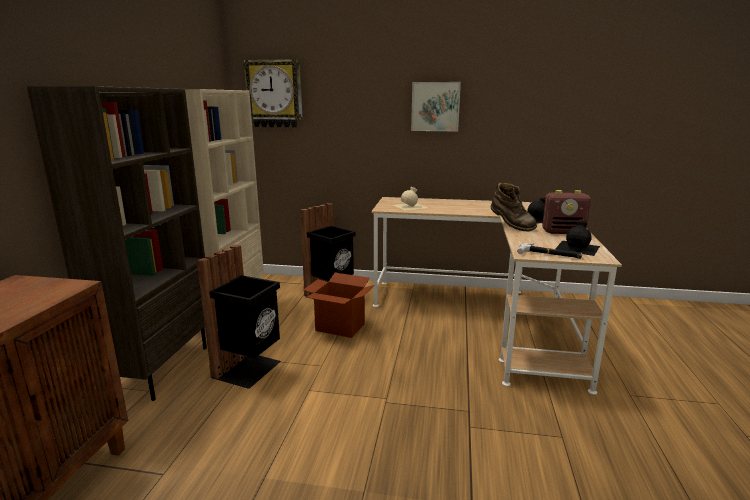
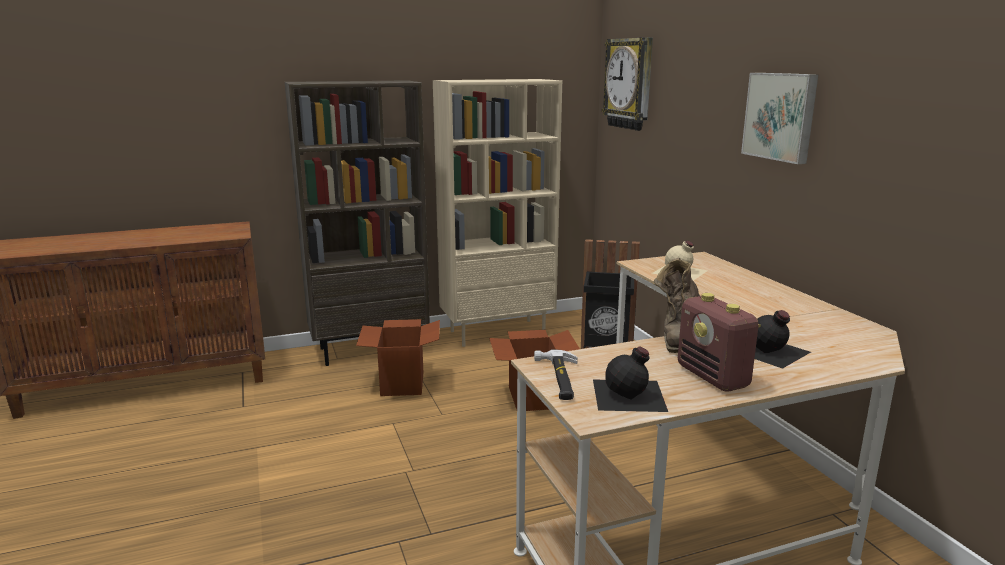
camera: 60 degrees right, 0 degrees up
(250, 369) = (402, 383): black trash can -> cardboard box

